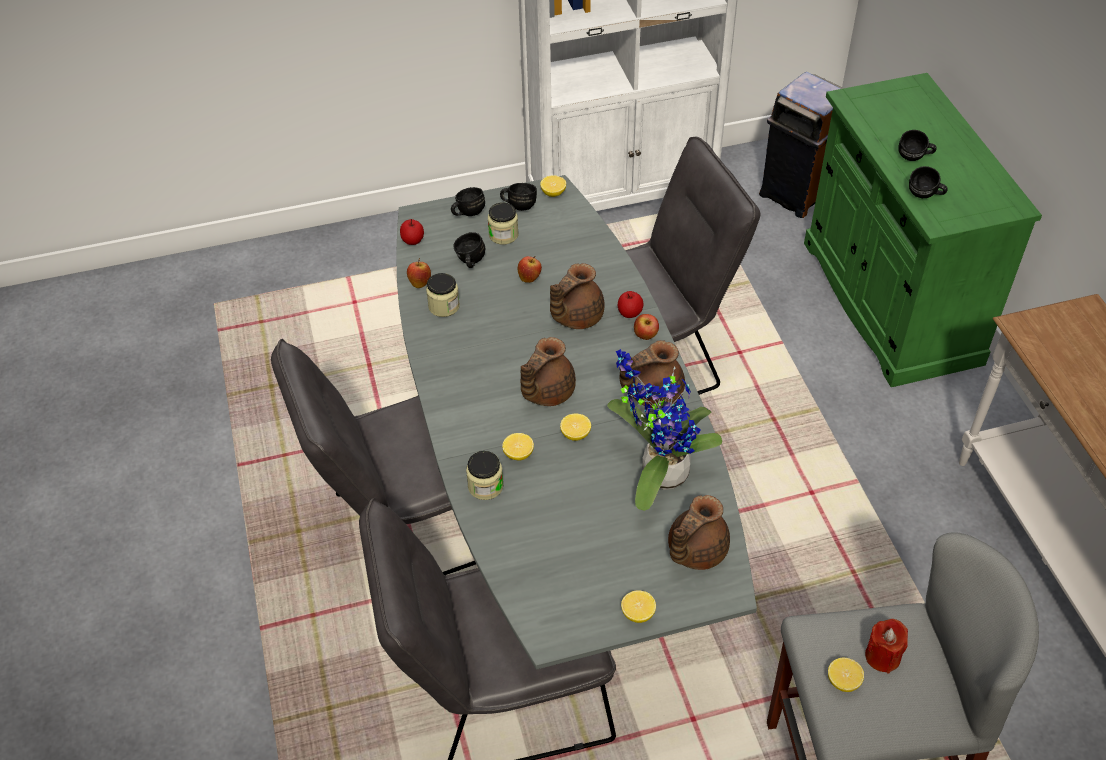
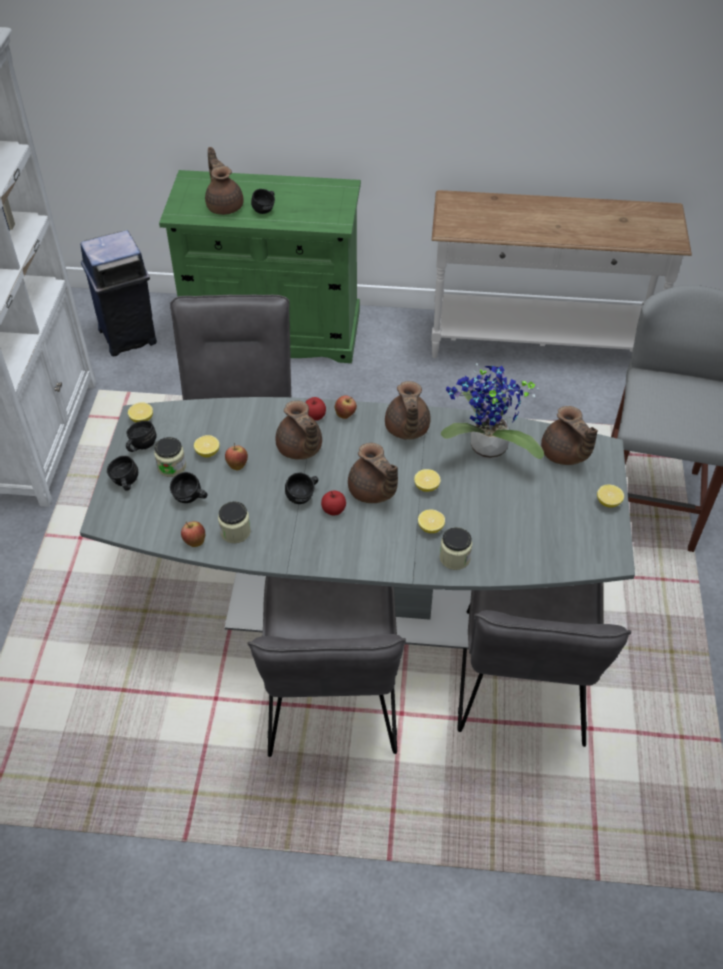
camera: 70 degrees left, 0 degrees up
(412, 240) = (134, 532): apple -> apple (333, 510)
(797, 194) = (129, 336): brown trash can -> blue trash can
(843, 681) = (683, 423): lemon -> lemon (207, 452)
(882, 656) = (669, 399): red candle -> none
(894, 126) = (224, 205): none -> brown teapot
(925, 196) = (308, 219): black mug -> black mug (304, 497)

